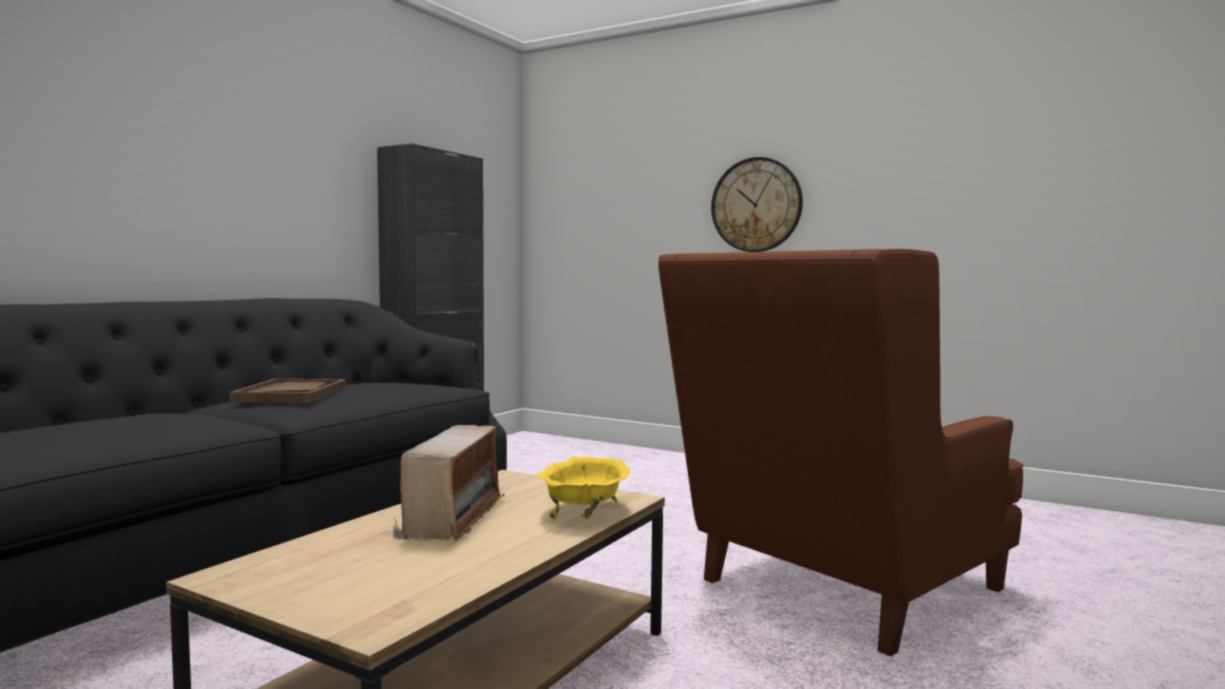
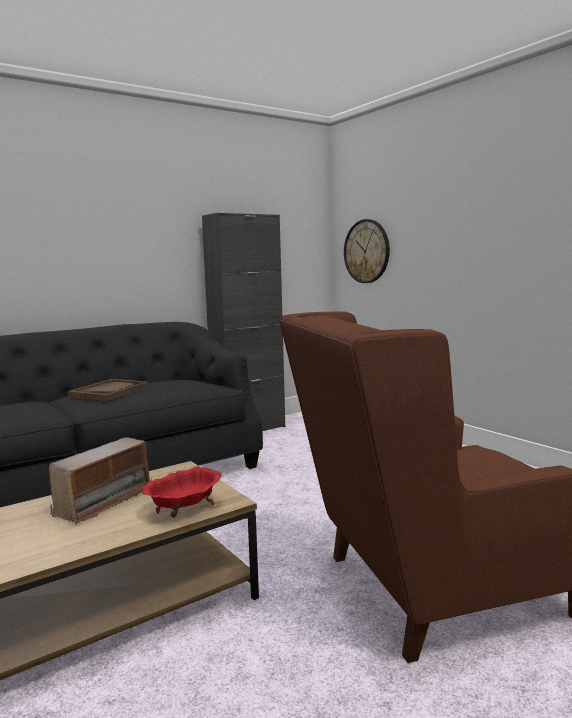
camera: 25 degrees right, 5 degrees up
(584, 512) = (184, 510): yellow bowl -> red bowl
(756, 205) = (488, 239): wall clock -> wall clock (366, 251)

